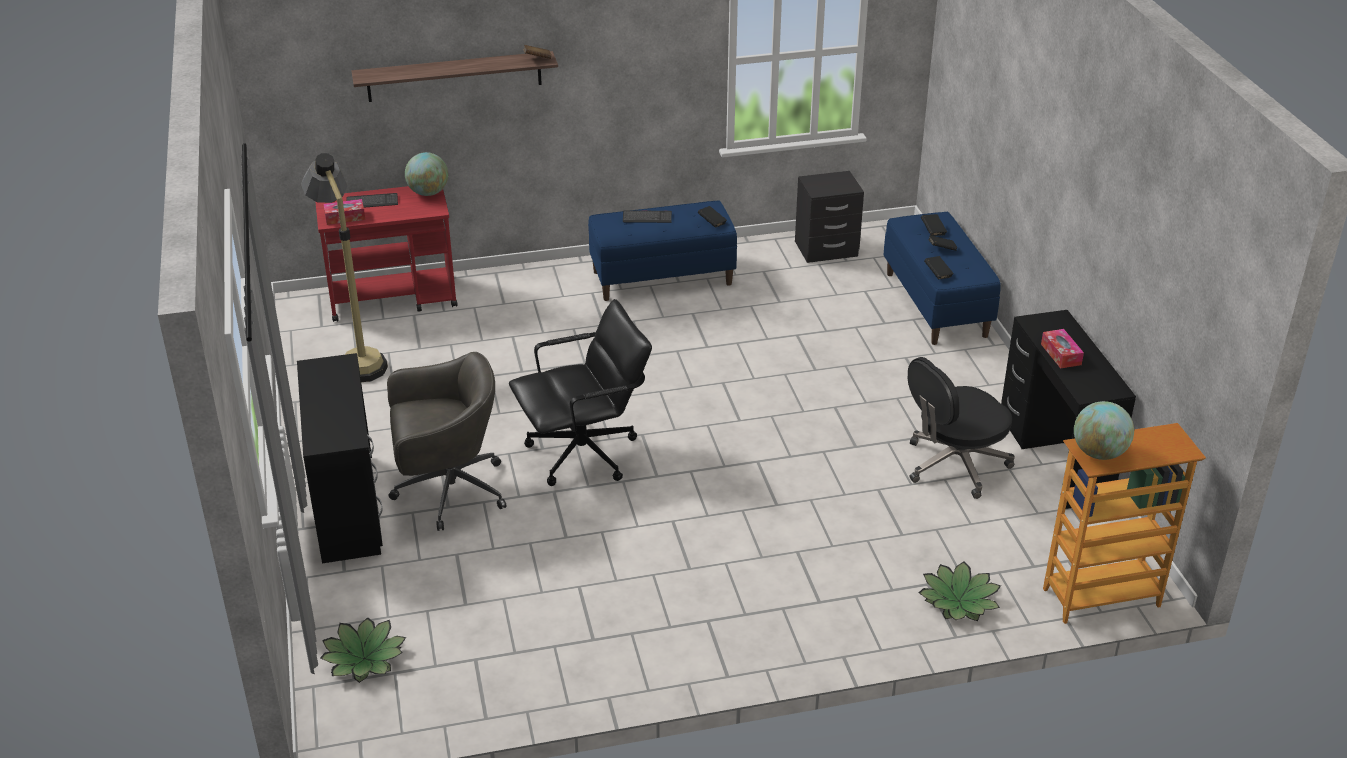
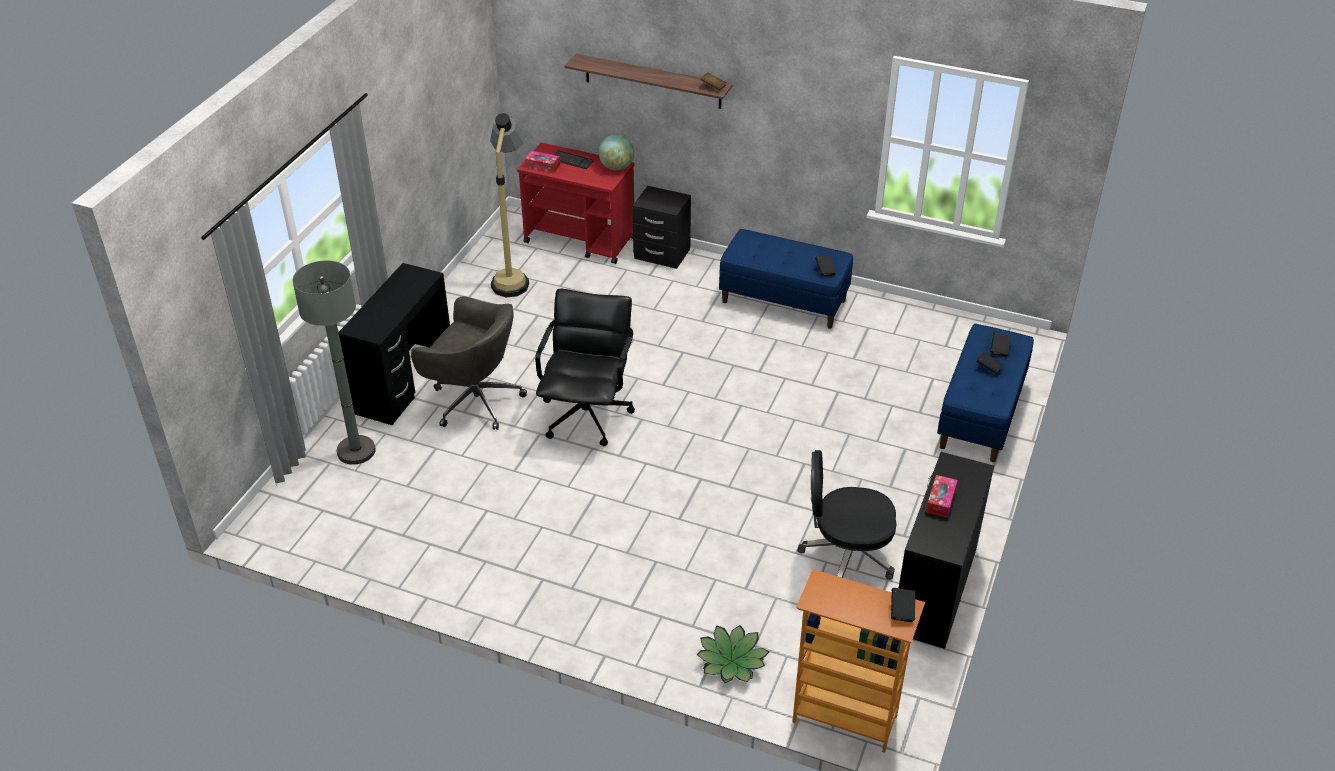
camera: 35 degrees right, 5 degrees up
(364, 658) = (315, 491): potted plant -> none
(367, 597) = (356, 451): none -> grey floor lamp
(584, 454) = (587, 415): black office chair -> black office chair turned 90 degrees counterclockwise
(647, 218) = (780, 247): keyboard -> none
(826, 249) = (939, 329): black nightstand -> black nightstand (662, 254)
(938, 274) = (960, 388): black book -> black book (902, 610)
(1099, 453) = (827, 594): globe -> none

